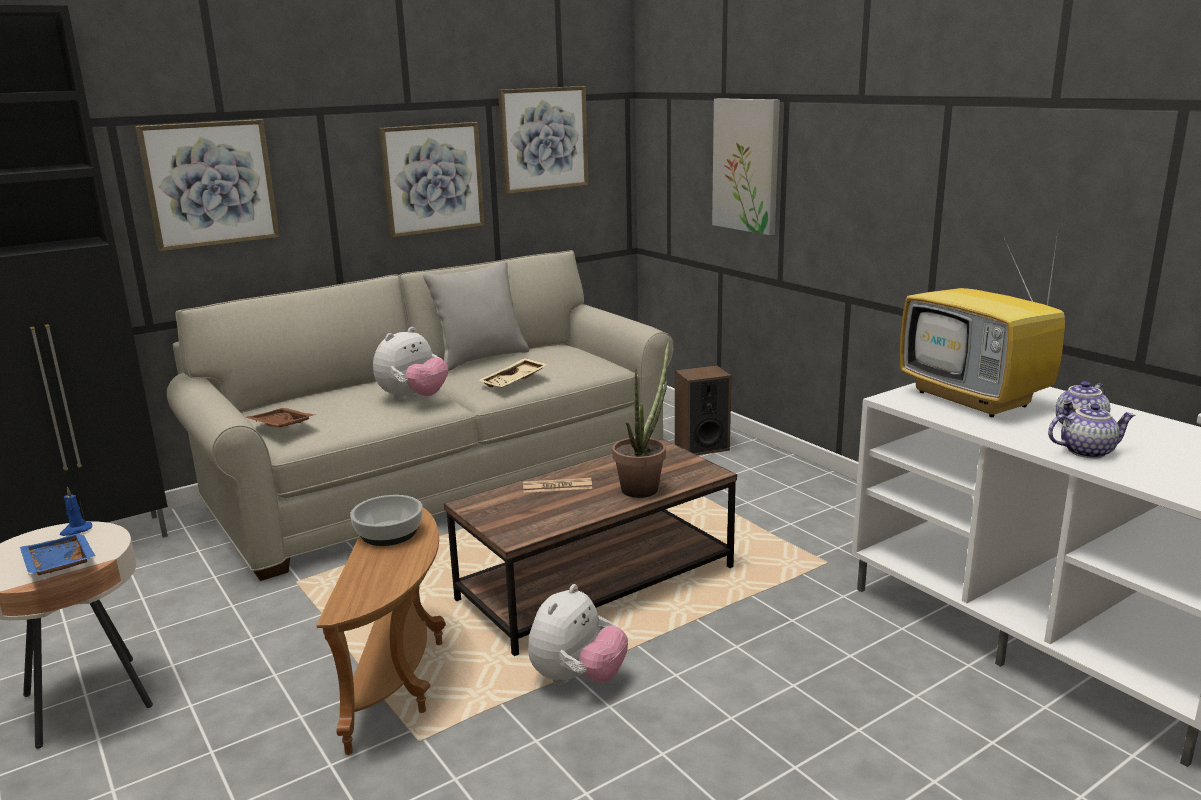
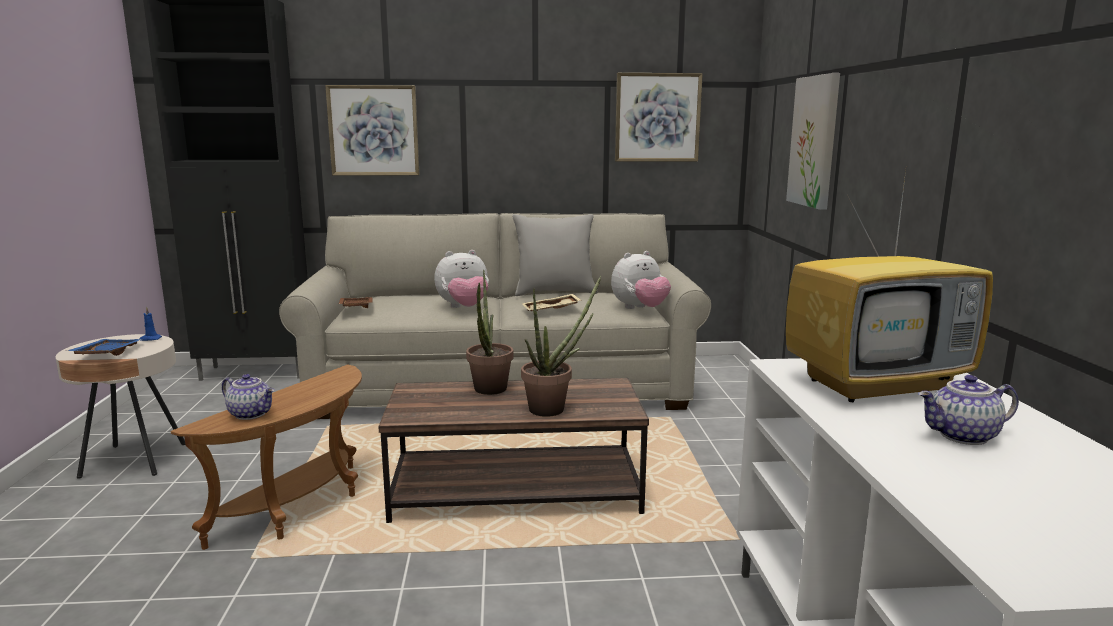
camera: 30 degrees right, 5 degrees down
(389, 533) = (311, 388): bowl -> none
(432, 178) = (550, 142): picture -> none
(557, 486) = (489, 391): newspaper -> potted plant
(577, 678) = (407, 557): plush toy -> plush toy (639, 309)
(701, 447) = (738, 410): speaker -> none
(976, 399) = (877, 384): television -> television turned 105 degrees counterclockwise
(1086, 451) = (922, 460): teapot -> teapot (251, 414)

